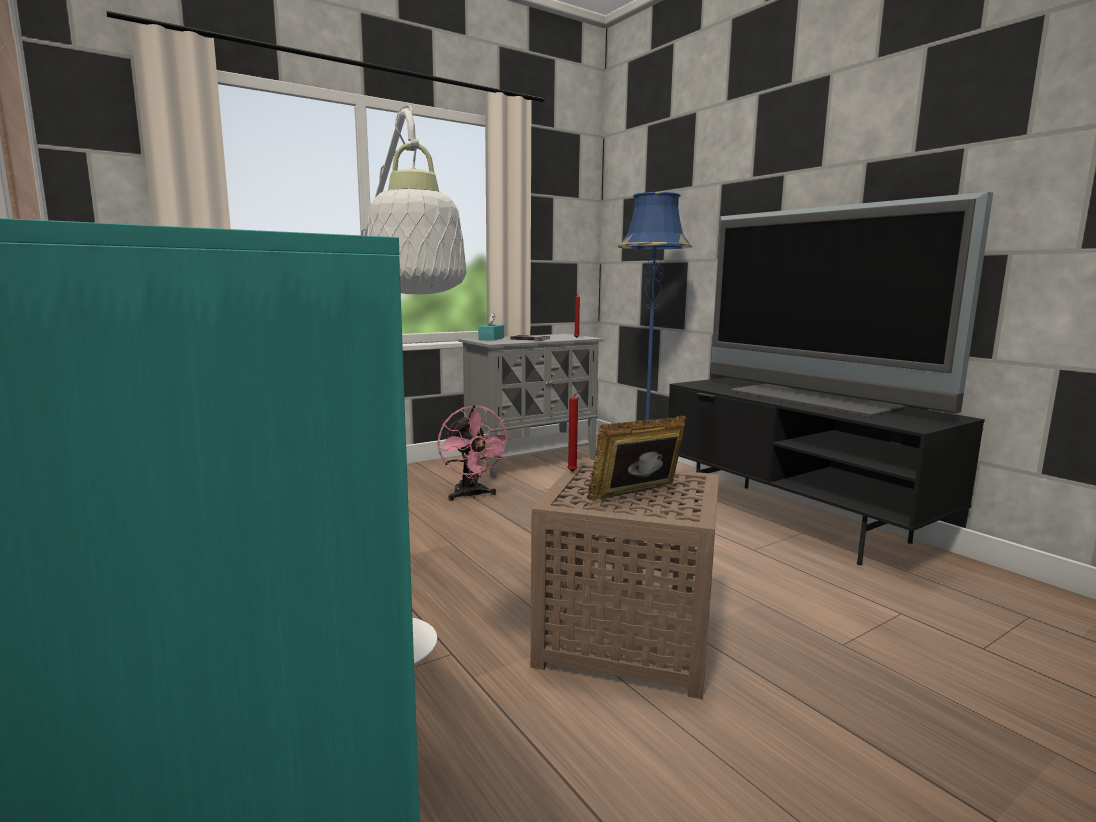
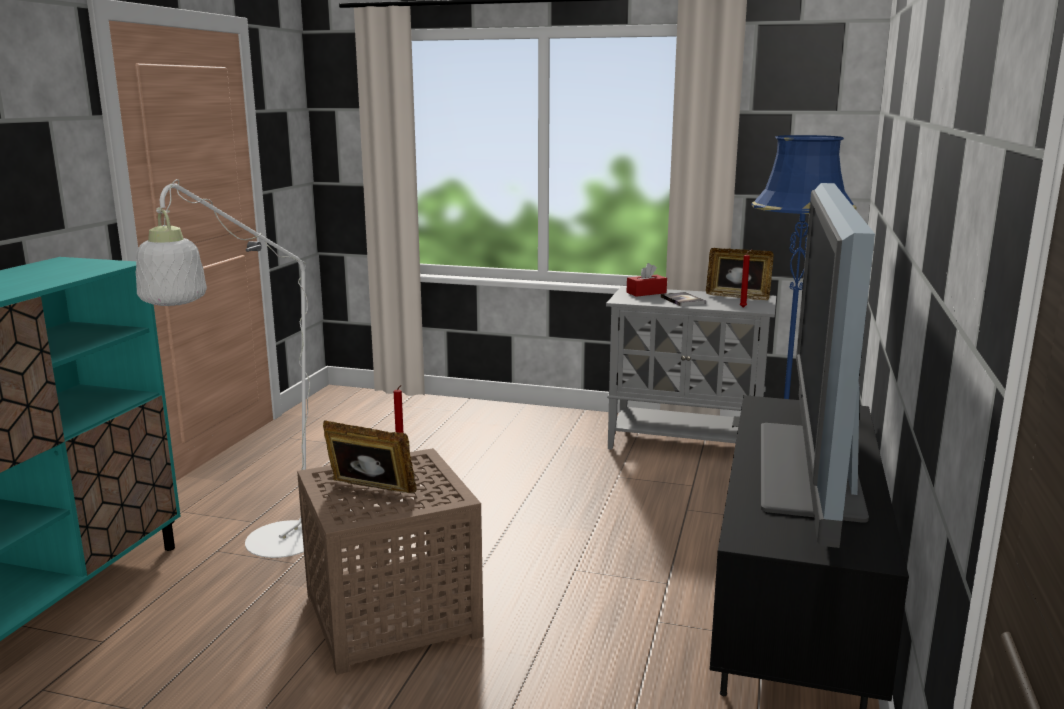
camera: 50 degrees right, 5 degrees up
(471, 496) = (552, 459): pink fan -> none
(491, 339) = (646, 293): turquoise tissue box -> red tissue box
(550, 335) = (738, 296): none -> picture frame

